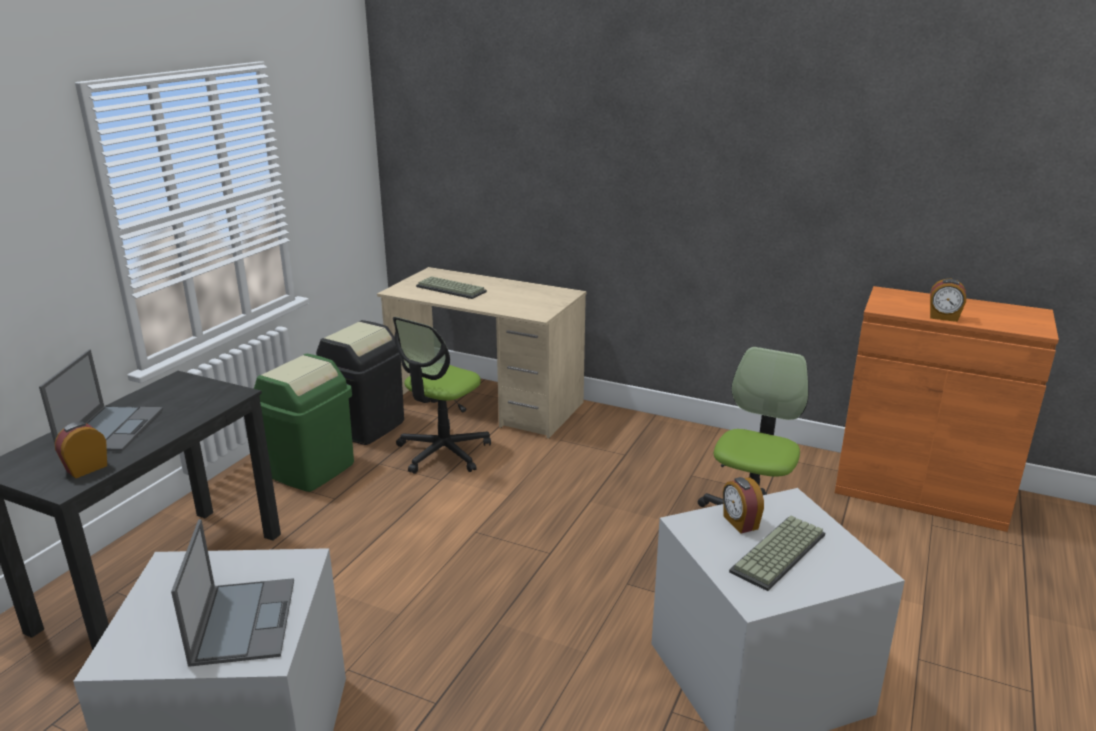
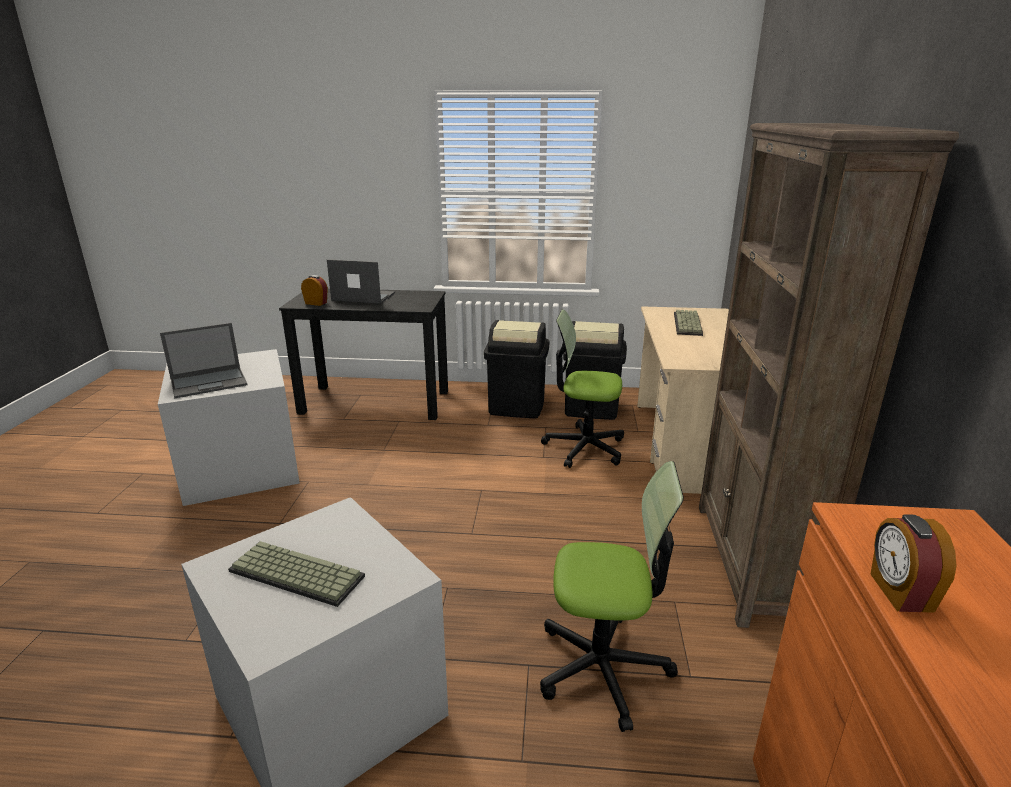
camera: 70 degrees right, 0 degrees up
(112, 428) = (362, 296): laptop -> laptop turned 150 degrees counterclockwise
(311, 469) = (517, 407): green trash can -> black trash can
(662, 431) = (751, 562): none -> brown bookcase
(739, 523) = (350, 543): alarm clock -> none

